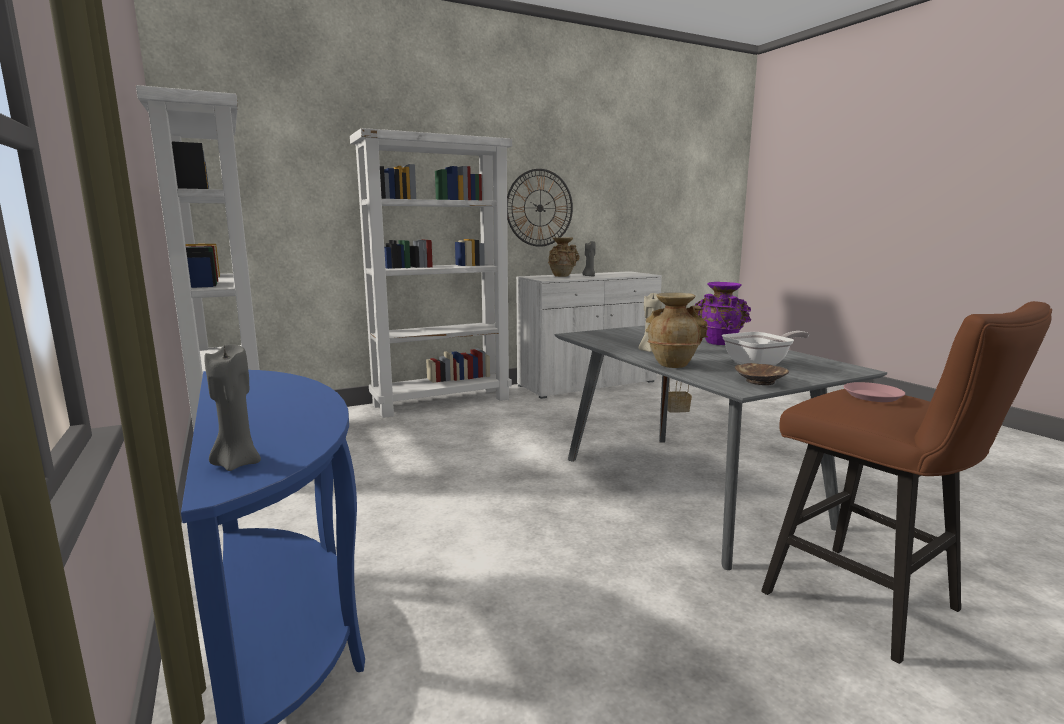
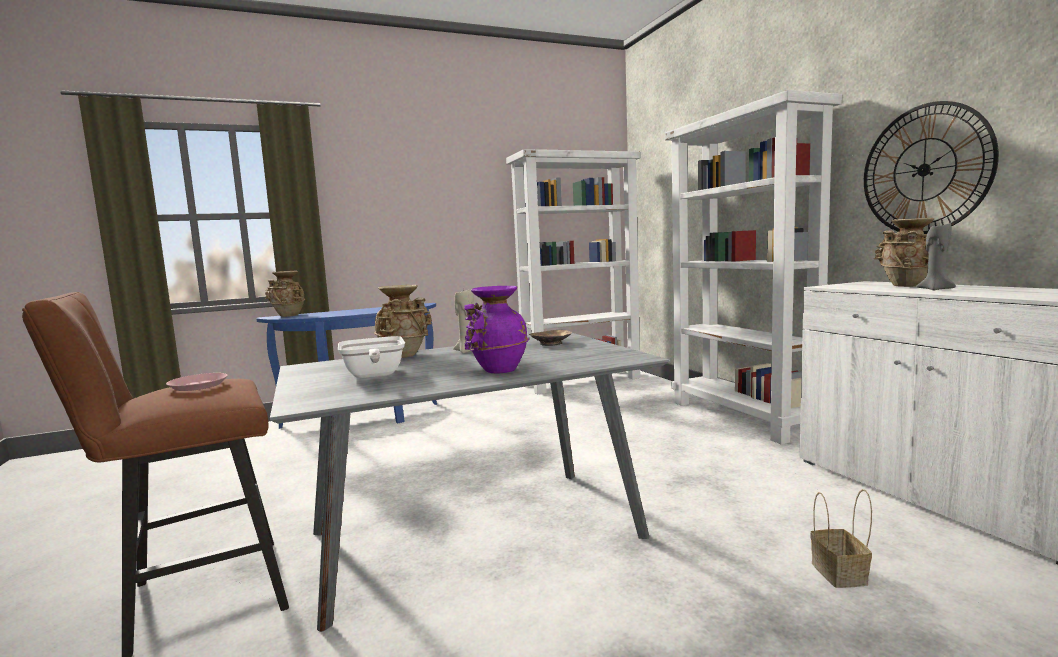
camera: 95 degrees right, 5 degrees down
(237, 463) = (288, 315): grey candle -> beige vase
(760, 381) = (313, 371): brown bowl -> brown bowl (551, 343)

